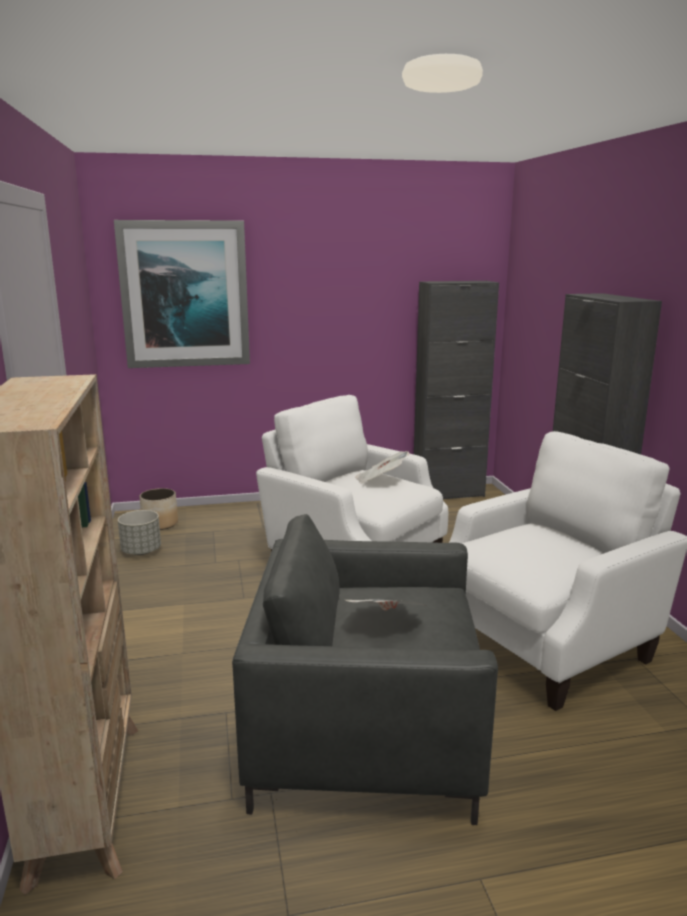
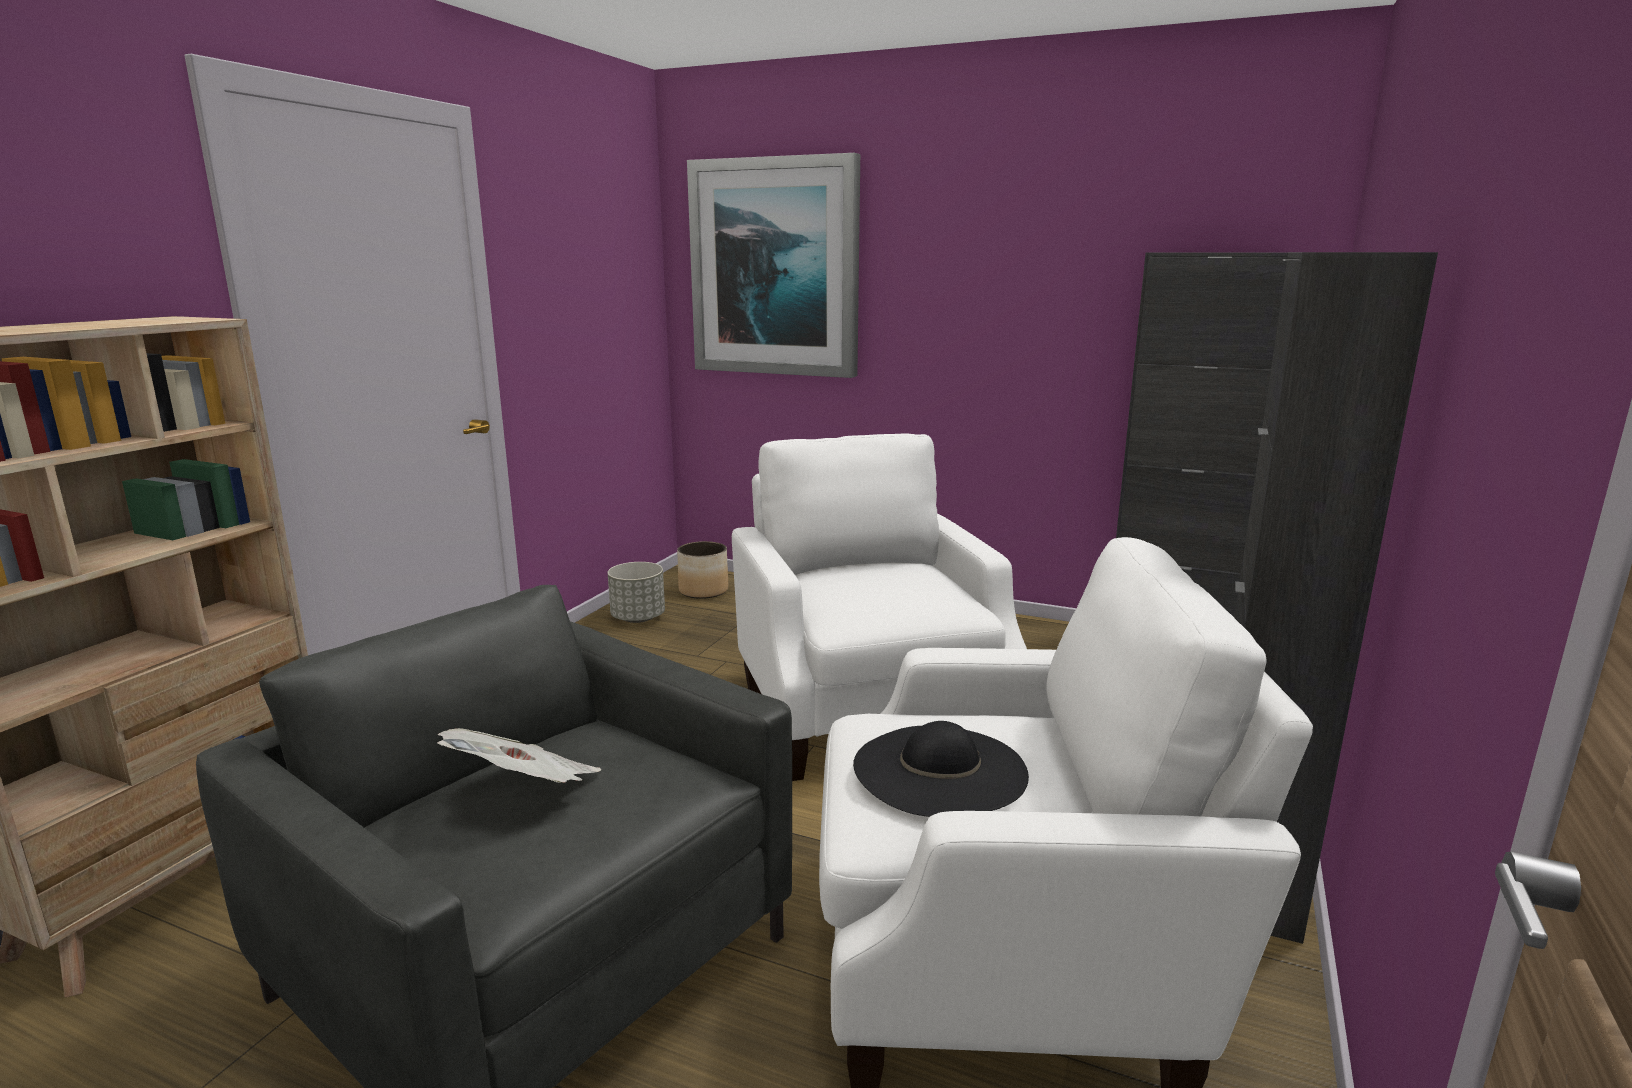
camera: 35 degrees right, 0 degrees up
(380, 480) = (908, 583): newspaper -> none
(533, 554) = (939, 770): none -> black hat

